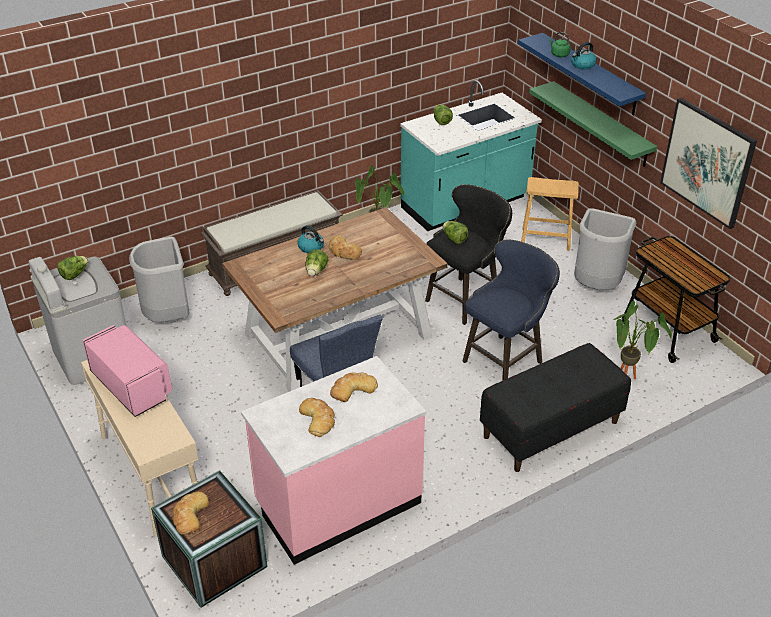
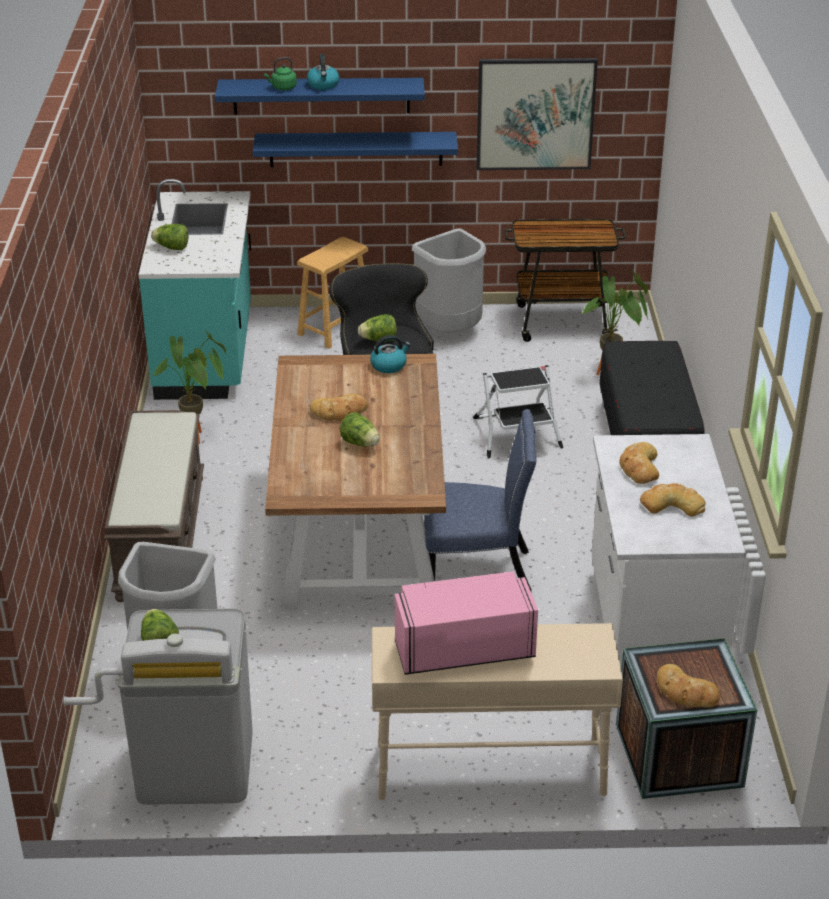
camera: 60 degrees left, 5 degrees down
(311, 247) = (306, 432): kettle -> kettle (389, 365)
(337, 503) = (650, 629): pink counter -> white counter
(505, 360) = (515, 434): blue stool -> step ladder
(601, 124) = (356, 149): green shelf -> blue shelf

